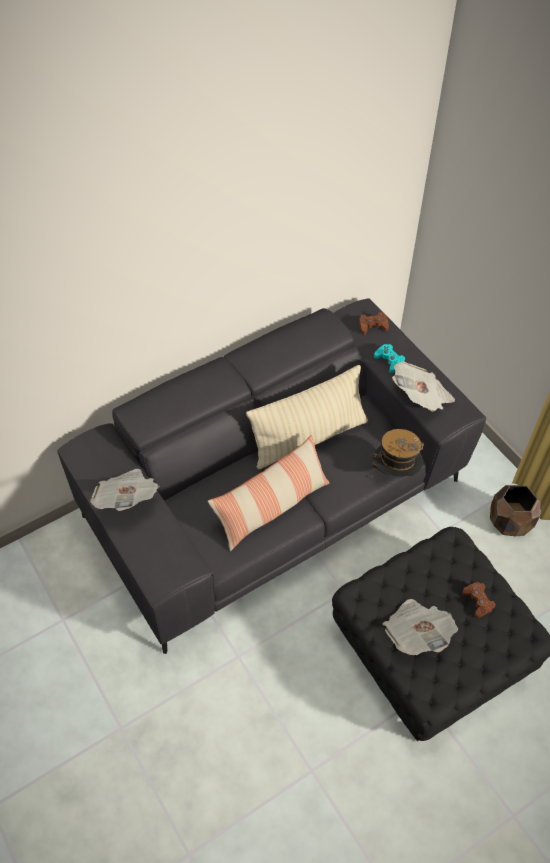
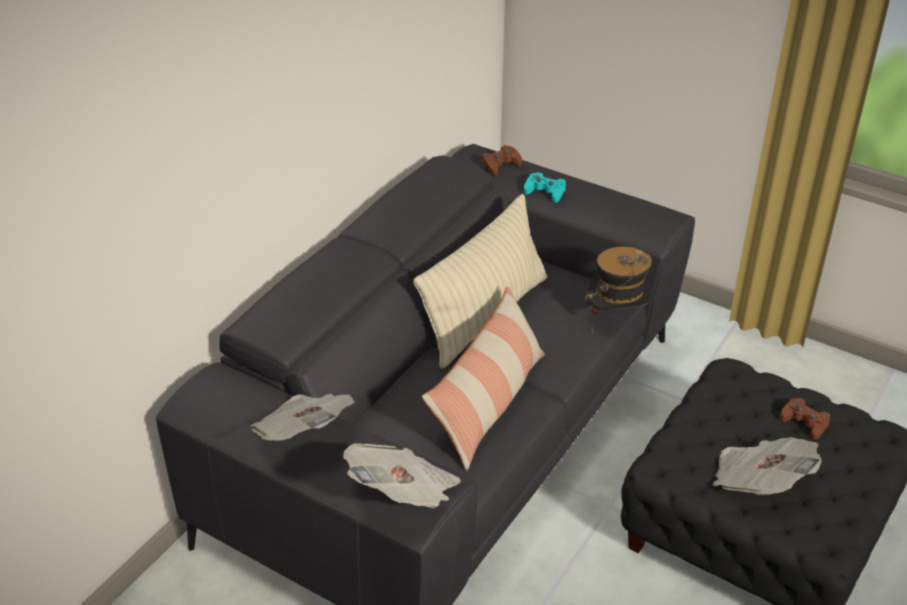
camera: 25 degrees left, 15 degrees down
(421, 398) = (609, 216): newspaper -> newspaper (404, 494)
(510, 522) = (753, 363): brown planter -> none

